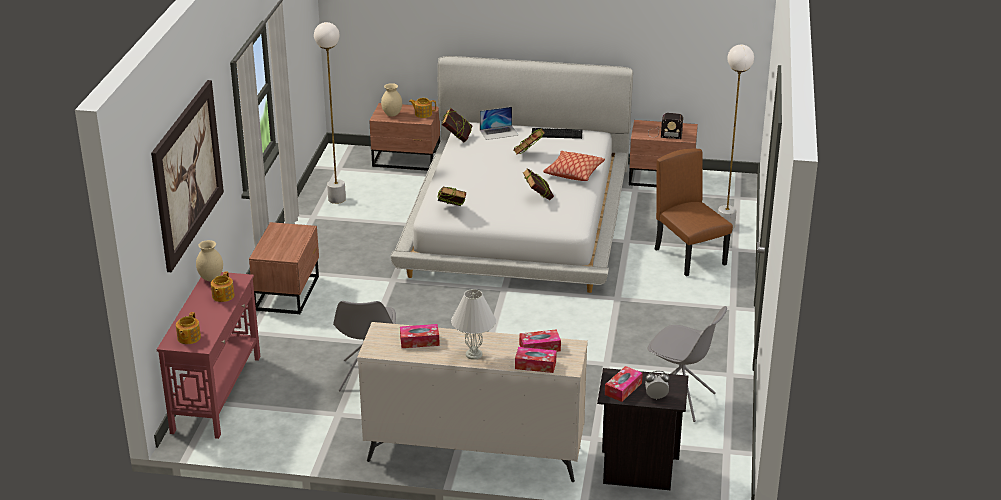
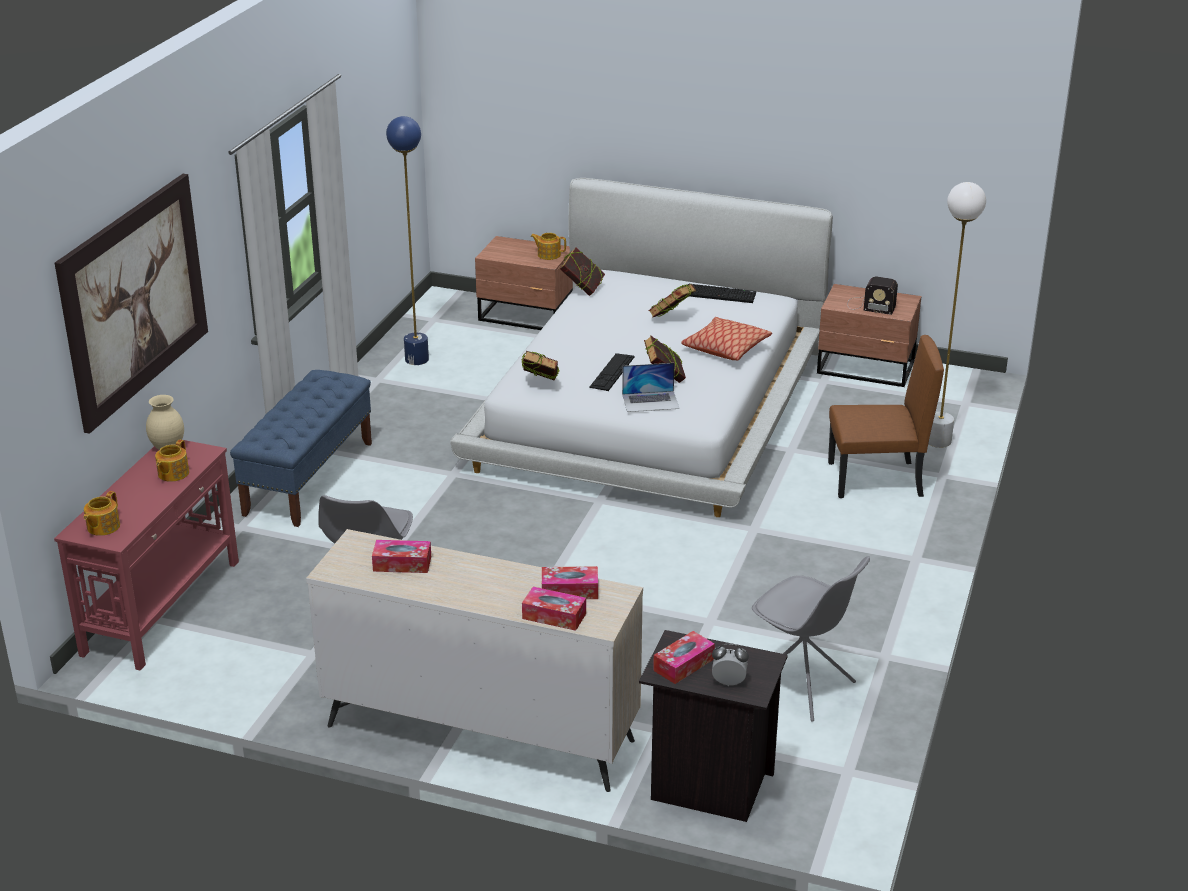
camera: 10 degrees right, 0 degrees up
(289, 292) = (309, 478): brown nightstand -> blue bench
(337, 199) = (417, 359): white floor lamp -> blue floor lamp
(391, 114) = (507, 252): beige vase -> none
(473, 354) = (470, 591): white table lamp -> none
(499, 132) = (641, 286): laptop -> laptop (650, 401)
(499, 196) = (612, 372): none -> keyboard
(690, 257) = (875, 480): brown chair -> brown chair turned 105 degrees clockwise

